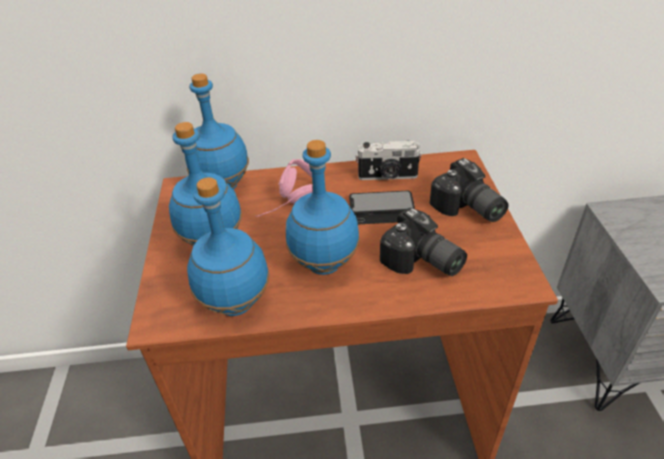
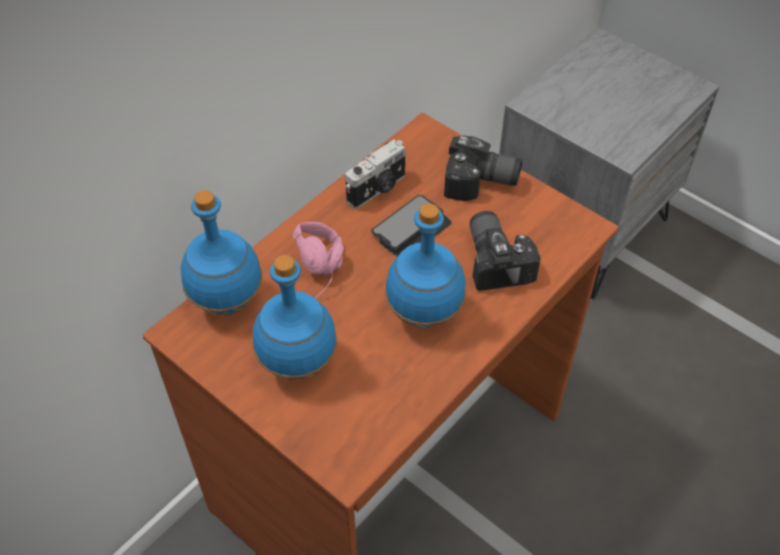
camera: 45 degrees left, 10 degrees up
(236, 303) = (395, 401): blue bottle -> none
(422, 262) = (498, 259): camera -> camera turned 105 degrees counterclockwise

